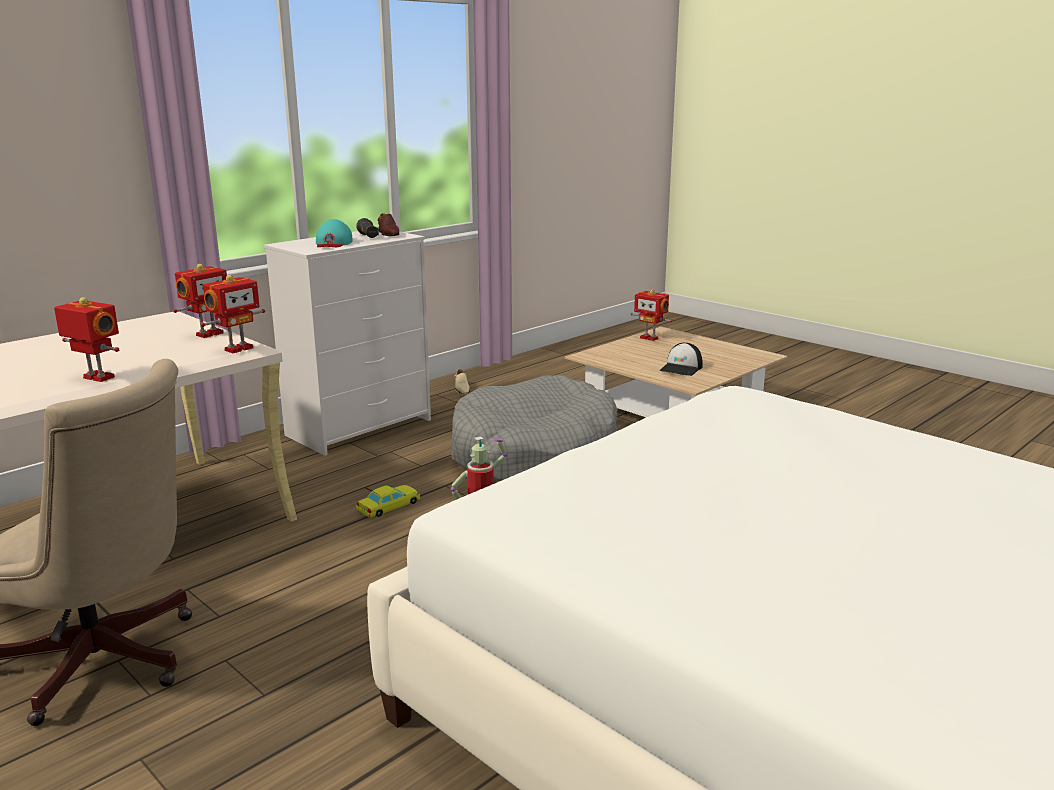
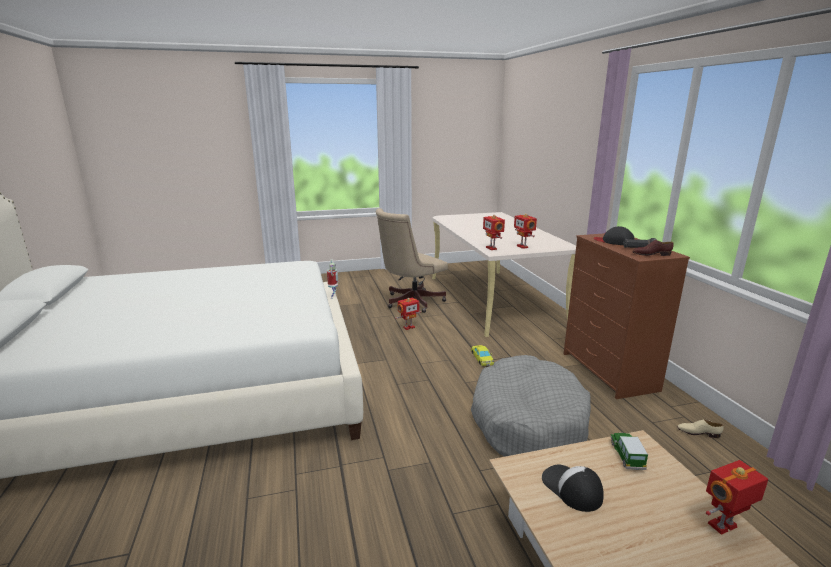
camera: 120 degrees right, 0 degrees up
(97, 378) = (472, 234): toy robot -> toy robot (408, 327)
(333, 243) = (614, 241): turquoise cap -> black cap
(360, 427) = (609, 372): white dresser -> brown dresser
(611, 358) = (627, 455): none -> toy car

